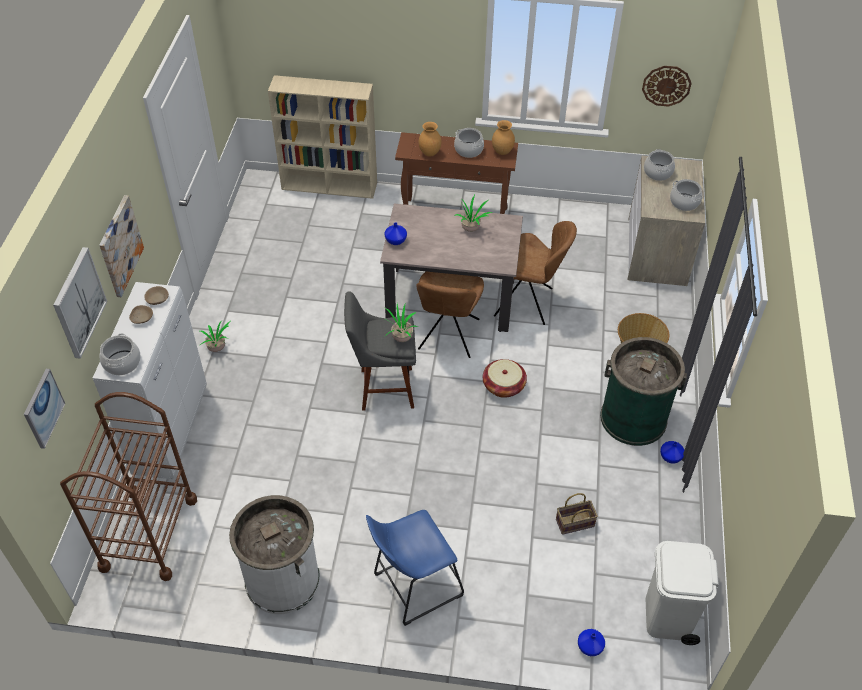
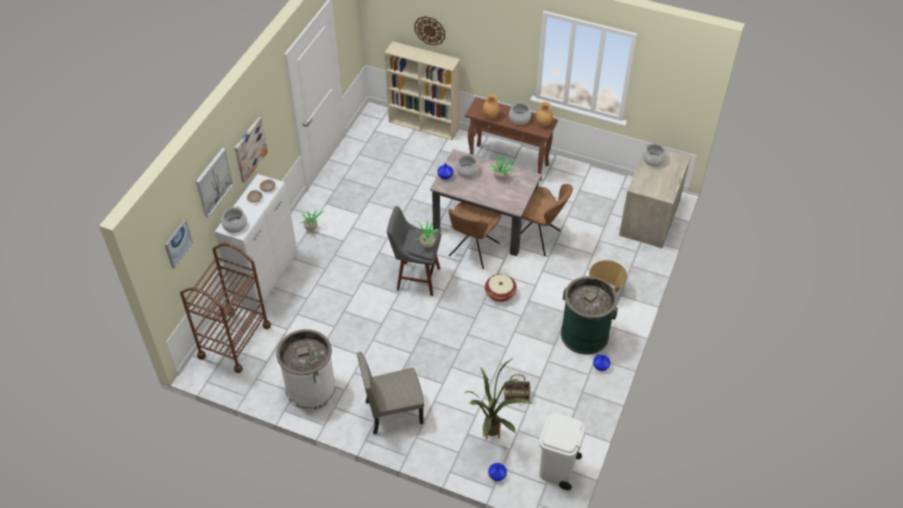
camera: 15 degrees right, 0 degrees up
(413, 586) = (393, 412): blue stool -> beige chair
(561, 593) = (490, 438): none -> potted plant
(666, 85) = (668, 97): wall clock -> wall clock (430, 30)
(684, 202) = (664, 185): cooking pot -> cooking pot (467, 171)

